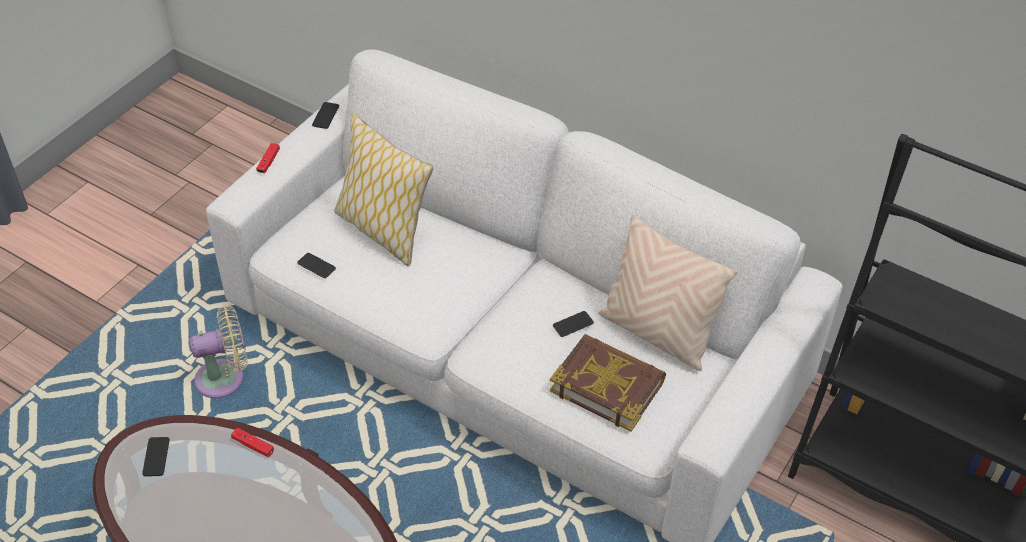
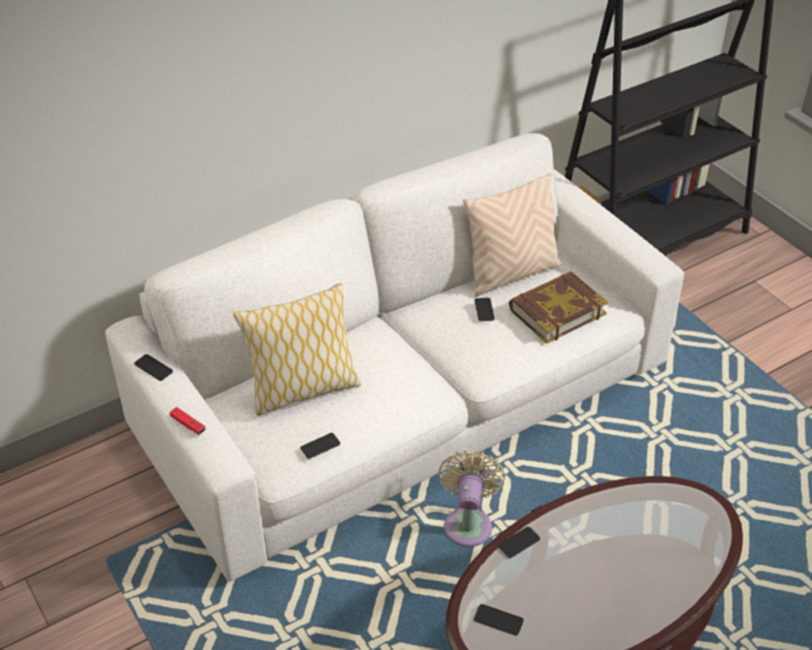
camera: 65 degrees left, 5 degrees down
(225, 378) = (324, 613): beige fan -> beige fan (468, 523)
(253, 445) = (519, 543): red game controller -> phone

